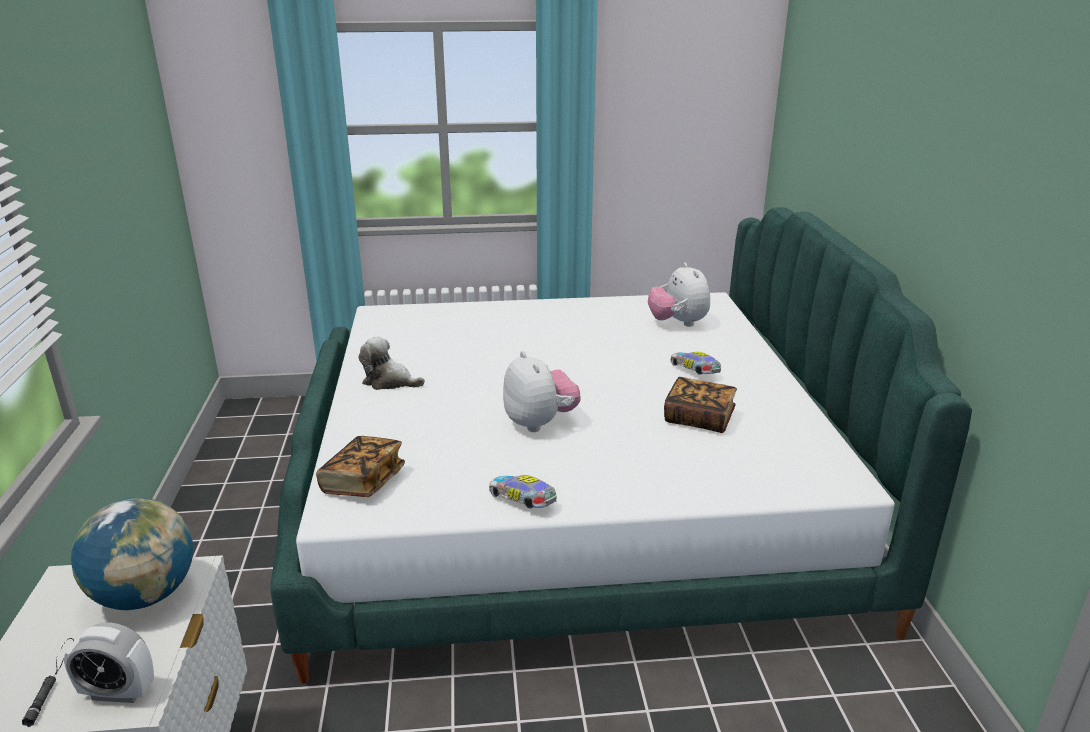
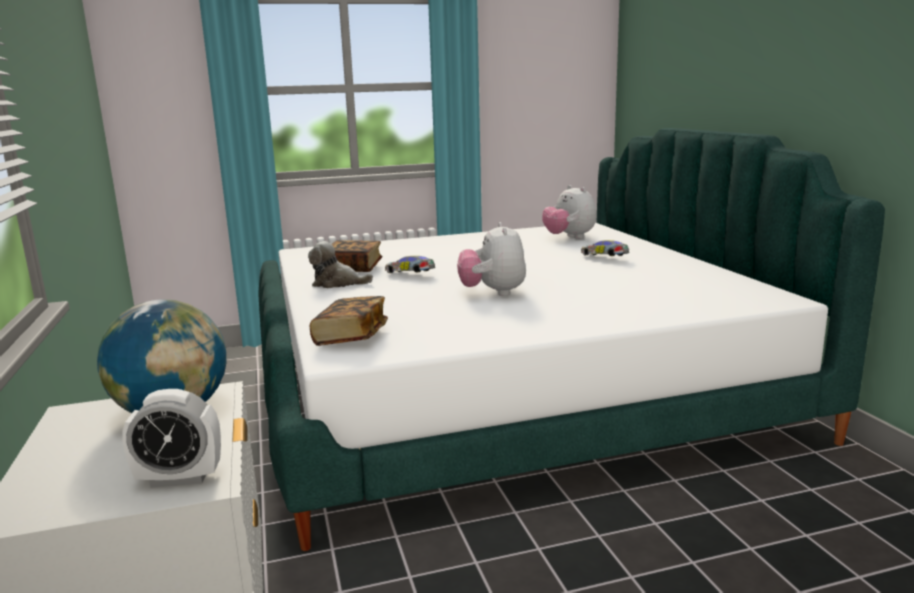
camera: 10 degrees left, 10 degrees down
(51, 680) = (92, 480): black flashlight -> none
(523, 501) = (512, 334): toy car -> toy car (410, 275)
(540, 423) = (493, 293): plush toy -> plush toy turned 150 degrees counterclockwise
(699, 418) = (629, 279): book -> book (353, 268)

